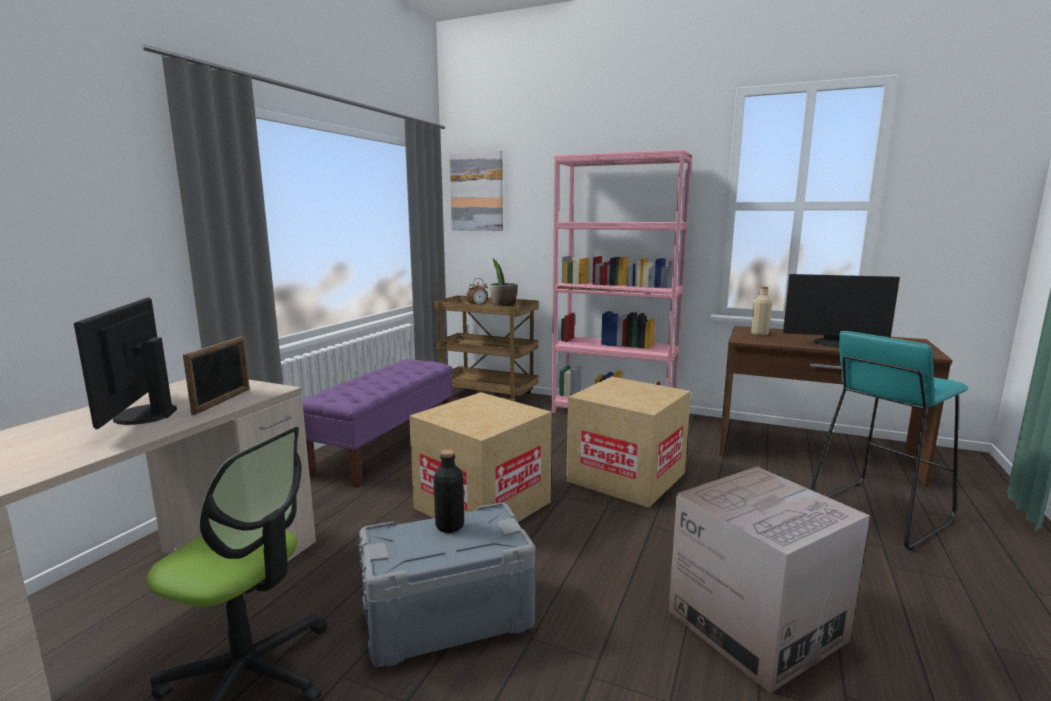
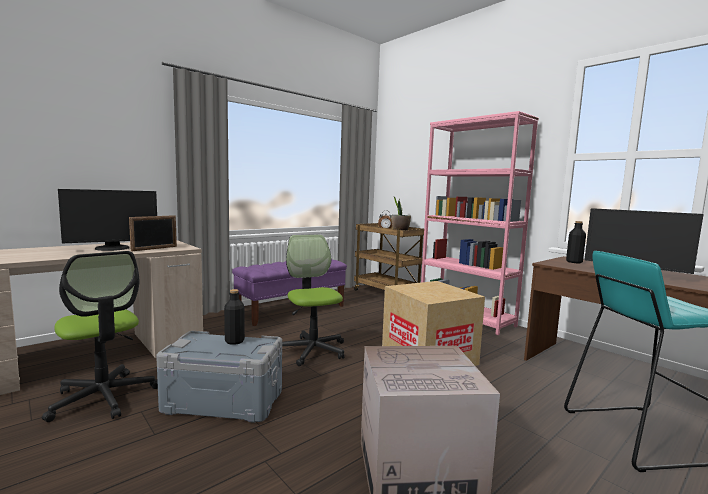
camera: 25 degrees right, 5 degrees down
(142, 415) = (112, 248): monitor -> monitor turned 135 degrees counterclockwise
(477, 191) = (395, 152): picture -> none
(482, 505) = (312, 350): cardboard box -> office chair
(759, 334) = (574, 262): beige bottle -> black bottle

